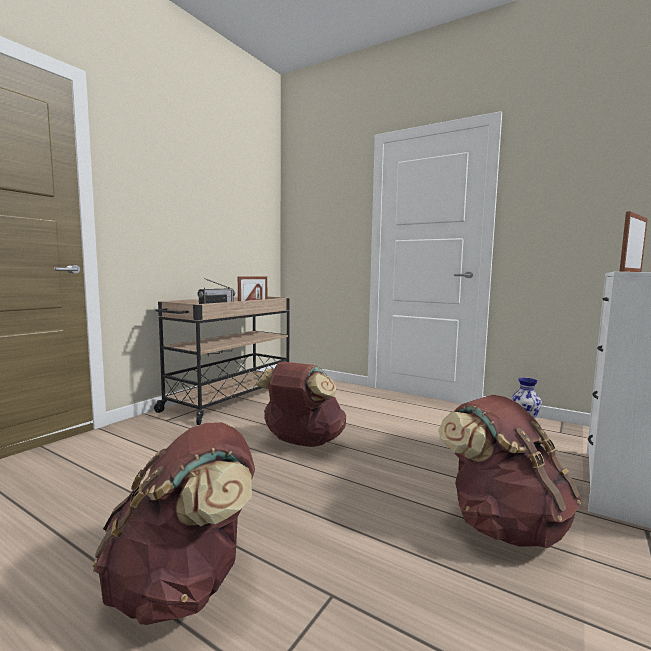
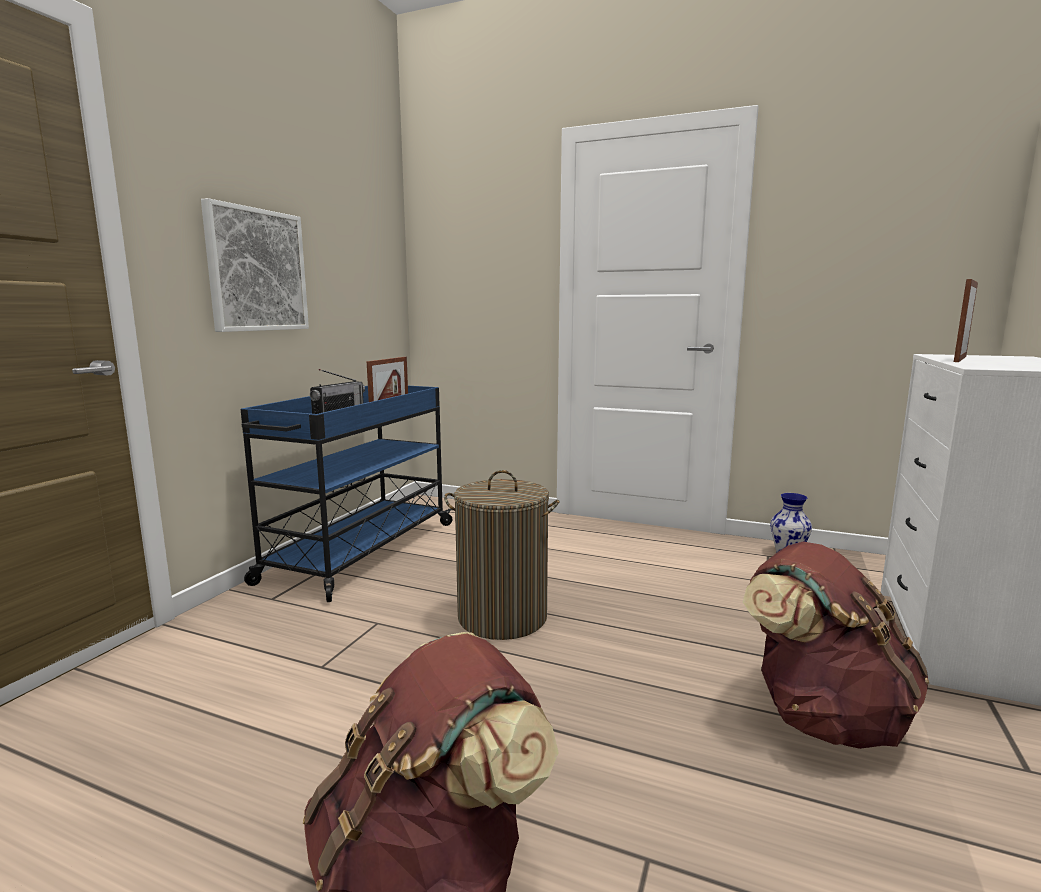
camera: 10 degrees left, 5 degrees up
(176, 220) = (257, 270): none -> picture
(230, 399) = (359, 552): beige cart -> blue cart
(302, 442) = (502, 617): brown backpack -> laundry basket

